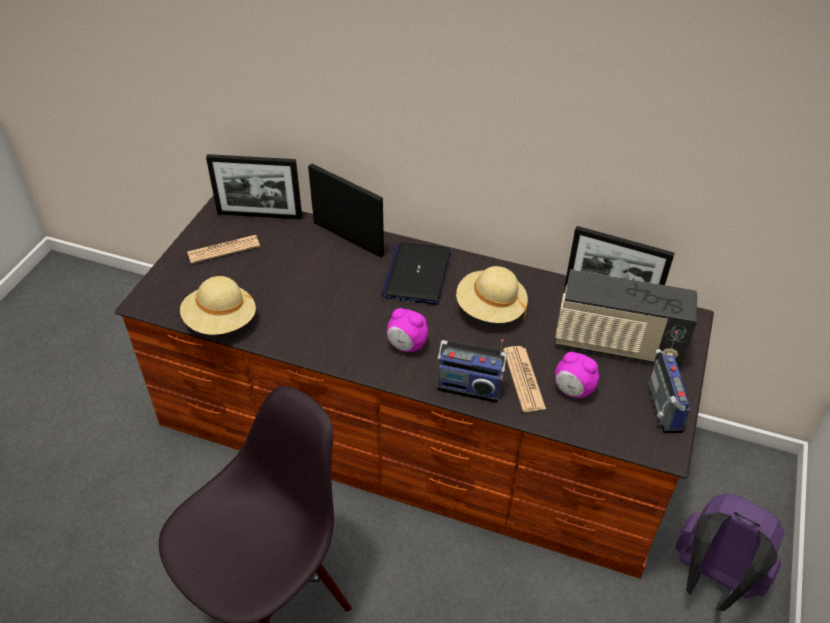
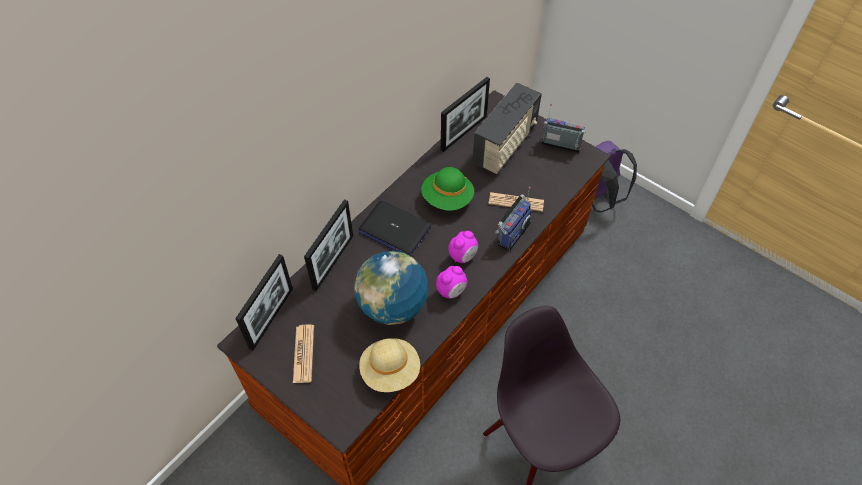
camera: 70 degrees left, 10 degrees up
(308, 301) = (392, 306): none -> globe
(348, 238) = (333, 262): picture frame -> picture frame turned 150 degrees clockwise
(490, 309) = (447, 198): beige hat -> green hat
(573, 390) = (533, 181): alarm clock -> alarm clock (451, 291)

